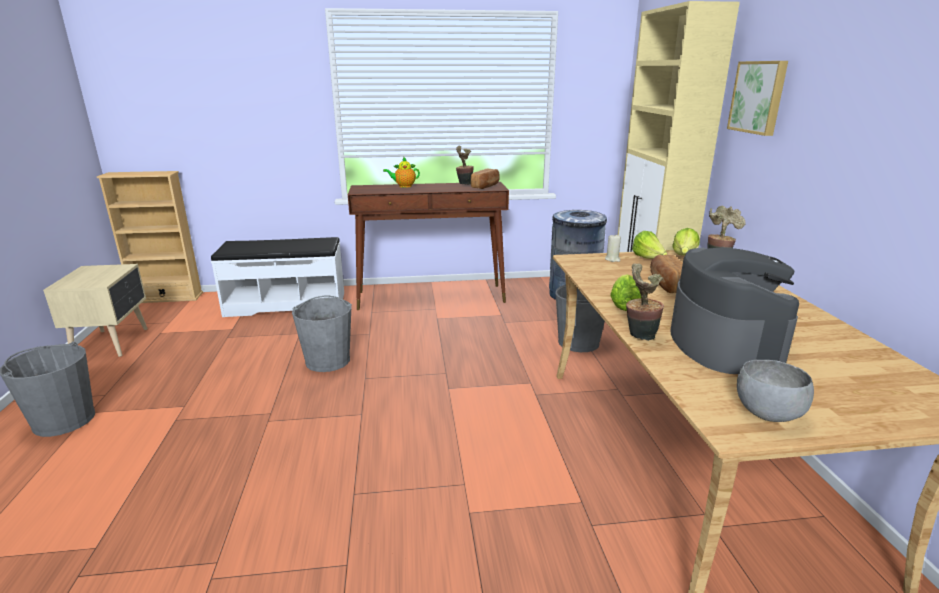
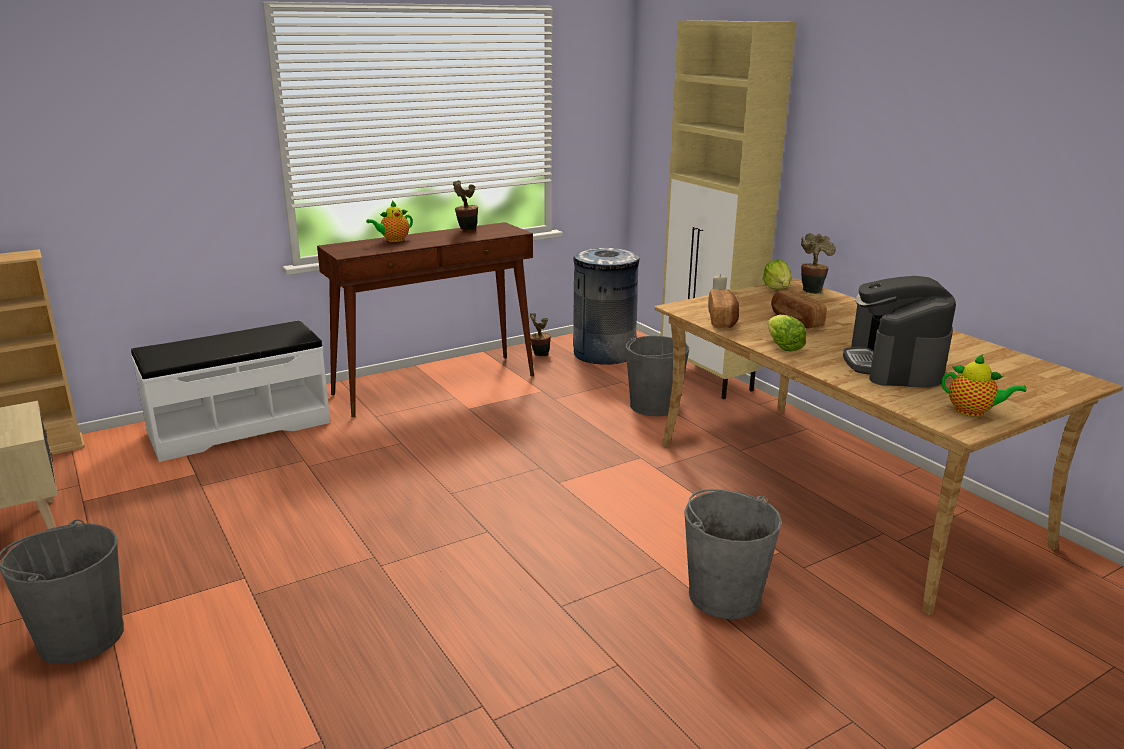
camera: 25 degrees left, 0 degrees up
(328, 360) = (381, 484): grey bucket -> grey bucket (724, 595)
(486, 186) = (498, 230): bread -> bread (723, 320)
(639, 335) = (824, 371): potted plant -> potted plant (539, 355)
(648, 259) = (750, 297): lettuce -> none
(723, 343) = (893, 366): coffee machine -> coffee machine turned 150 degrees counterclockwise
(759, 97) = (831, 121): picture -> none
(766, 414) = (973, 412): grey bowl -> teapot

